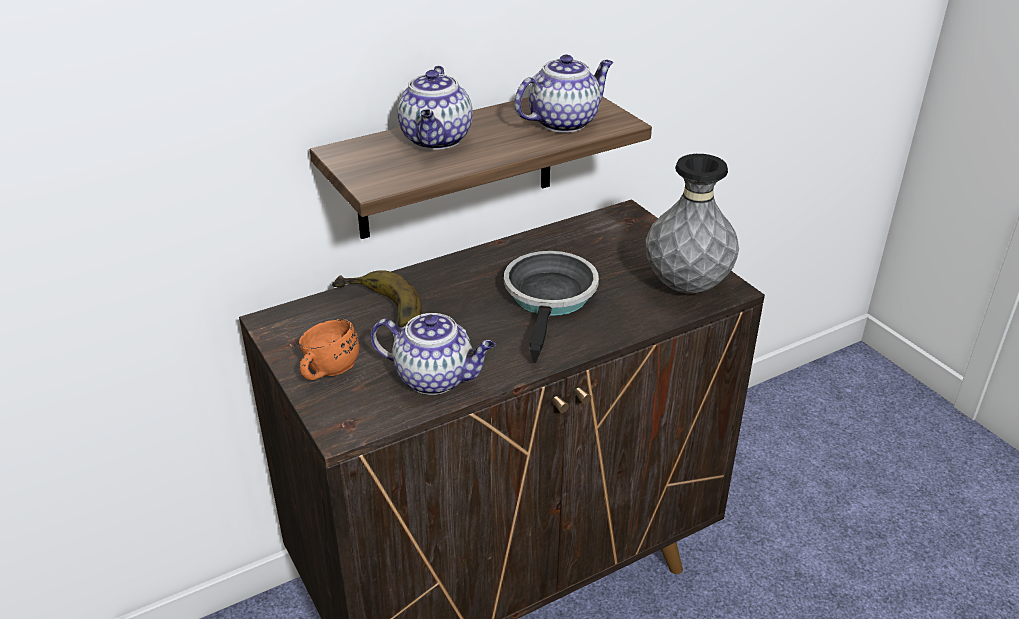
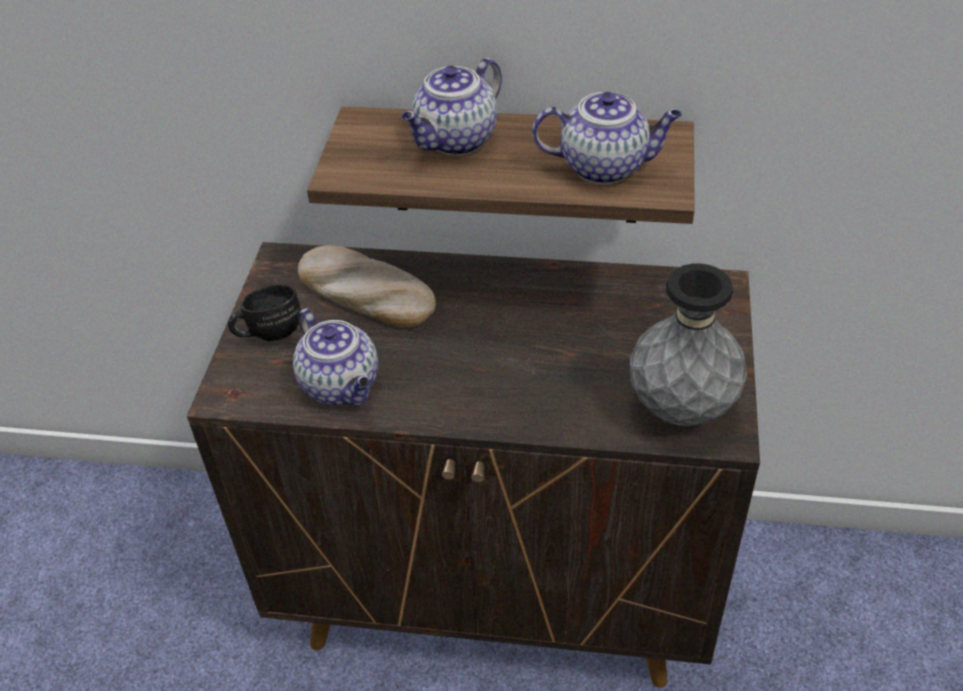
camera: 40 degrees right, 10 degrees up
(326, 371) = (268, 332): orange mug -> black mug
(376, 314) = (364, 292): banana -> bread
(550, 299) = (528, 354): frying pan -> none

